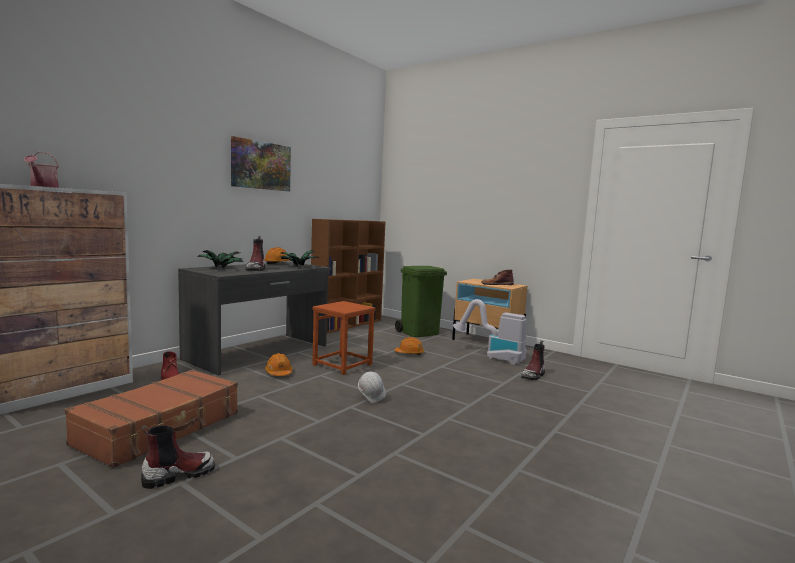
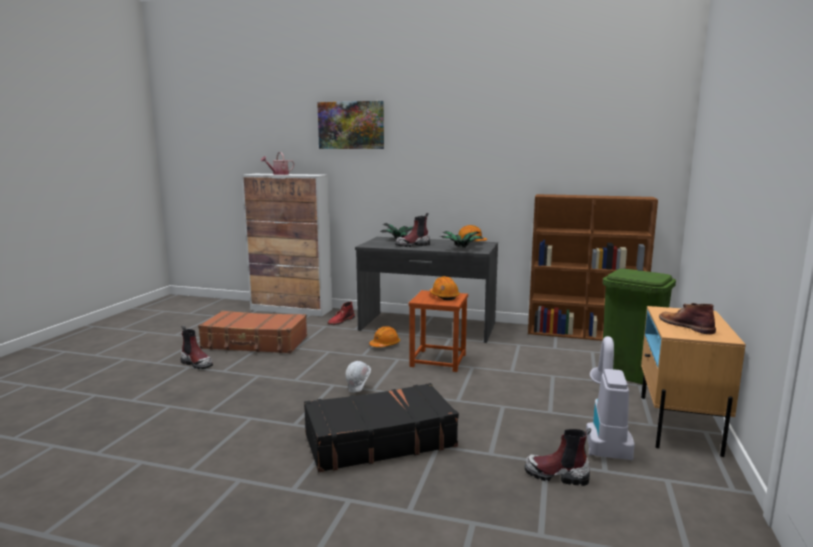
camera: 70 degrees right, 5 degrees up
(261, 165) = (467, 138): picture -> picture (351, 125)
(409, 353) = (526, 382): orange hard hat -> orange hard hat (444, 296)
(471, 408) = (379, 440): none -> black suitcase

